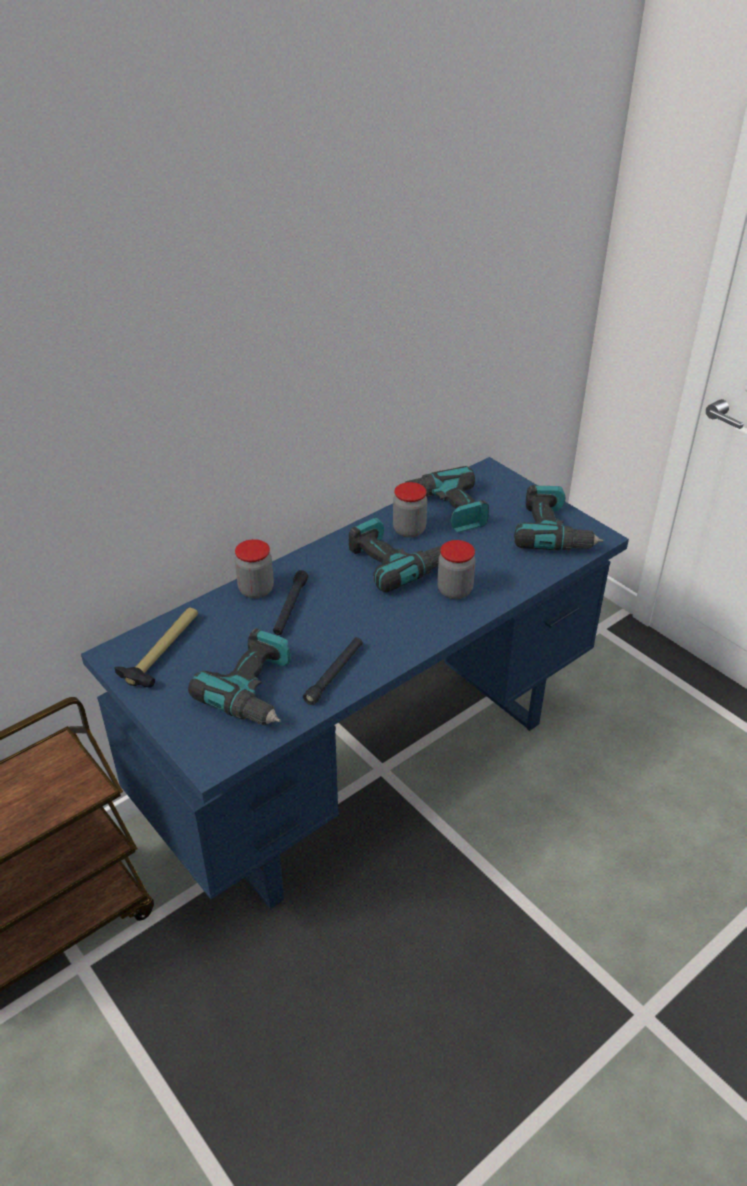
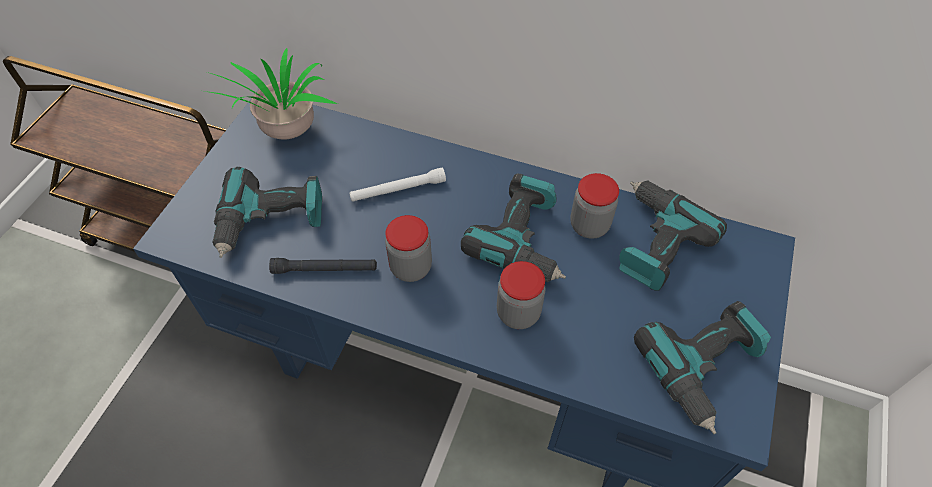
camera: 60 degrees right, 15 degrees up
(163, 650) = (288, 135): hammer -> potted plant
(256, 590) = (406, 153): jar -> jar (411, 267)
(290, 607) = (398, 190): black flashlight -> white flashlight

